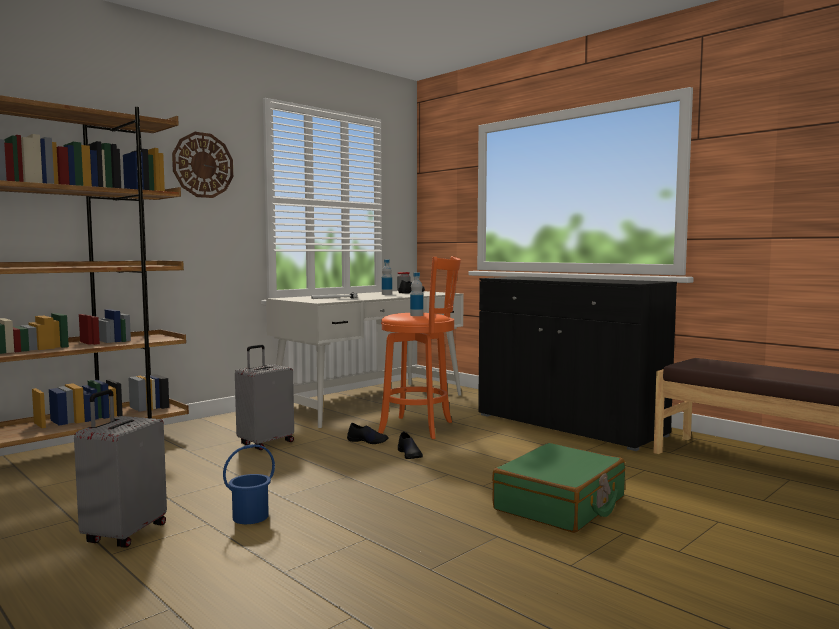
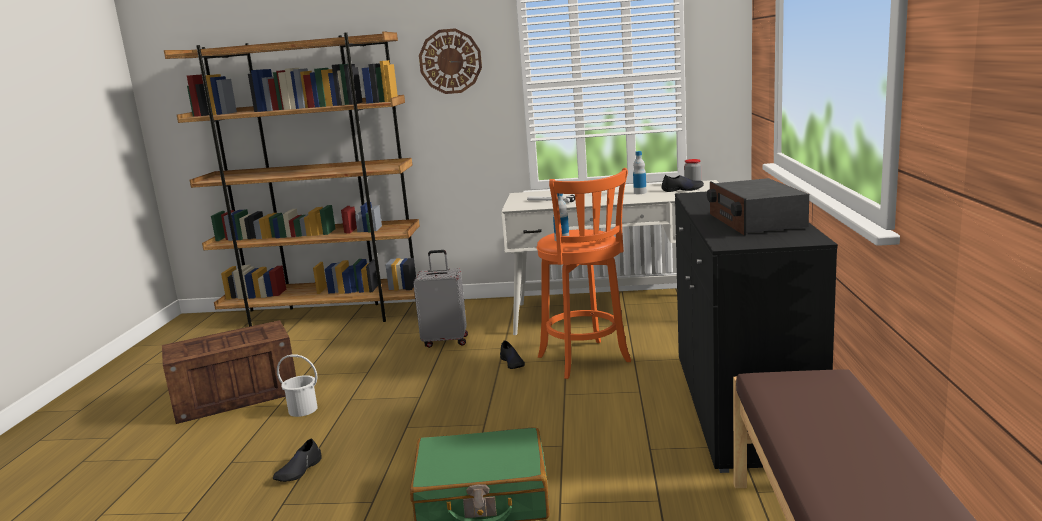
camera: 50 degrees right, 10 degrees up
(124, 534) = (238, 396): grey suitcase -> crate
(250, 517) = (303, 409): blue bucket -> white bucket
(410, 454) = (507, 390): black shoe -> black shoe (298, 470)
(595, 280) = (755, 221): none -> radio

